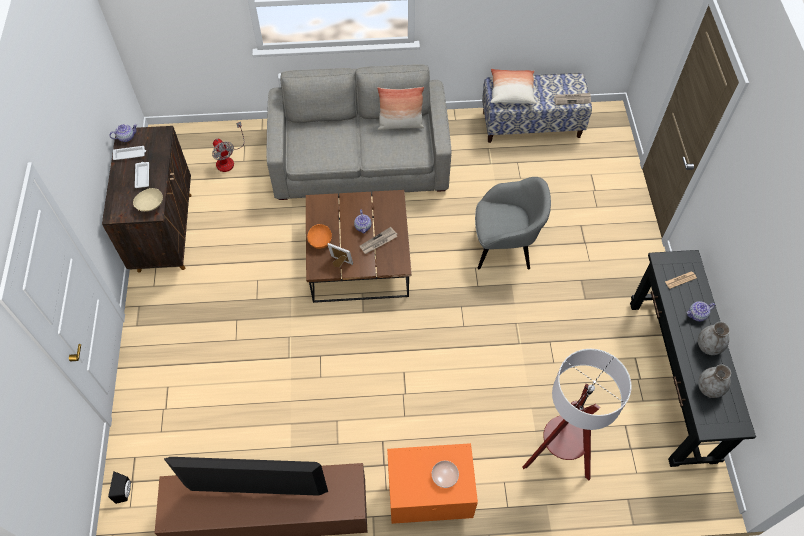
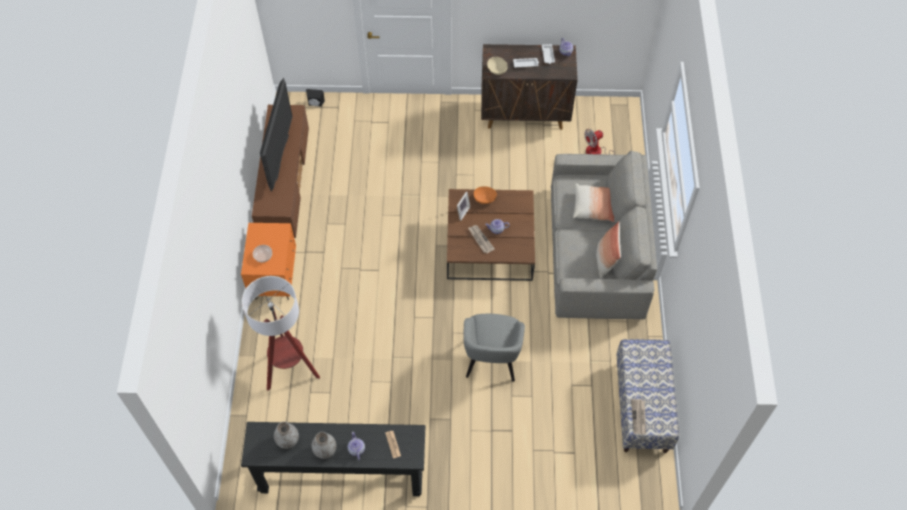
camera: 95 degrees right, 0 degrees up
(511, 92) = (649, 361): pillow -> pillow (593, 207)

